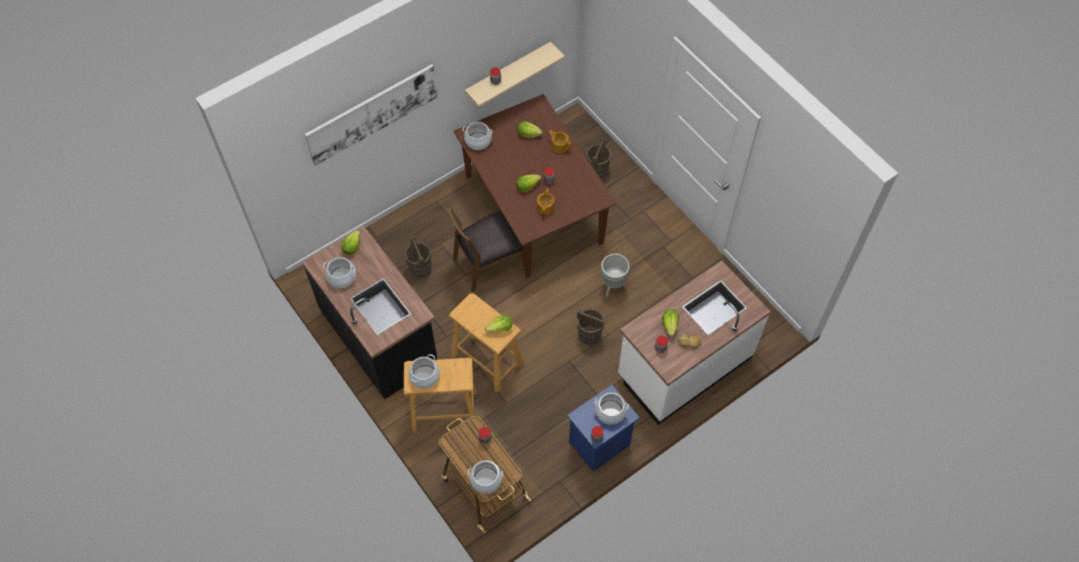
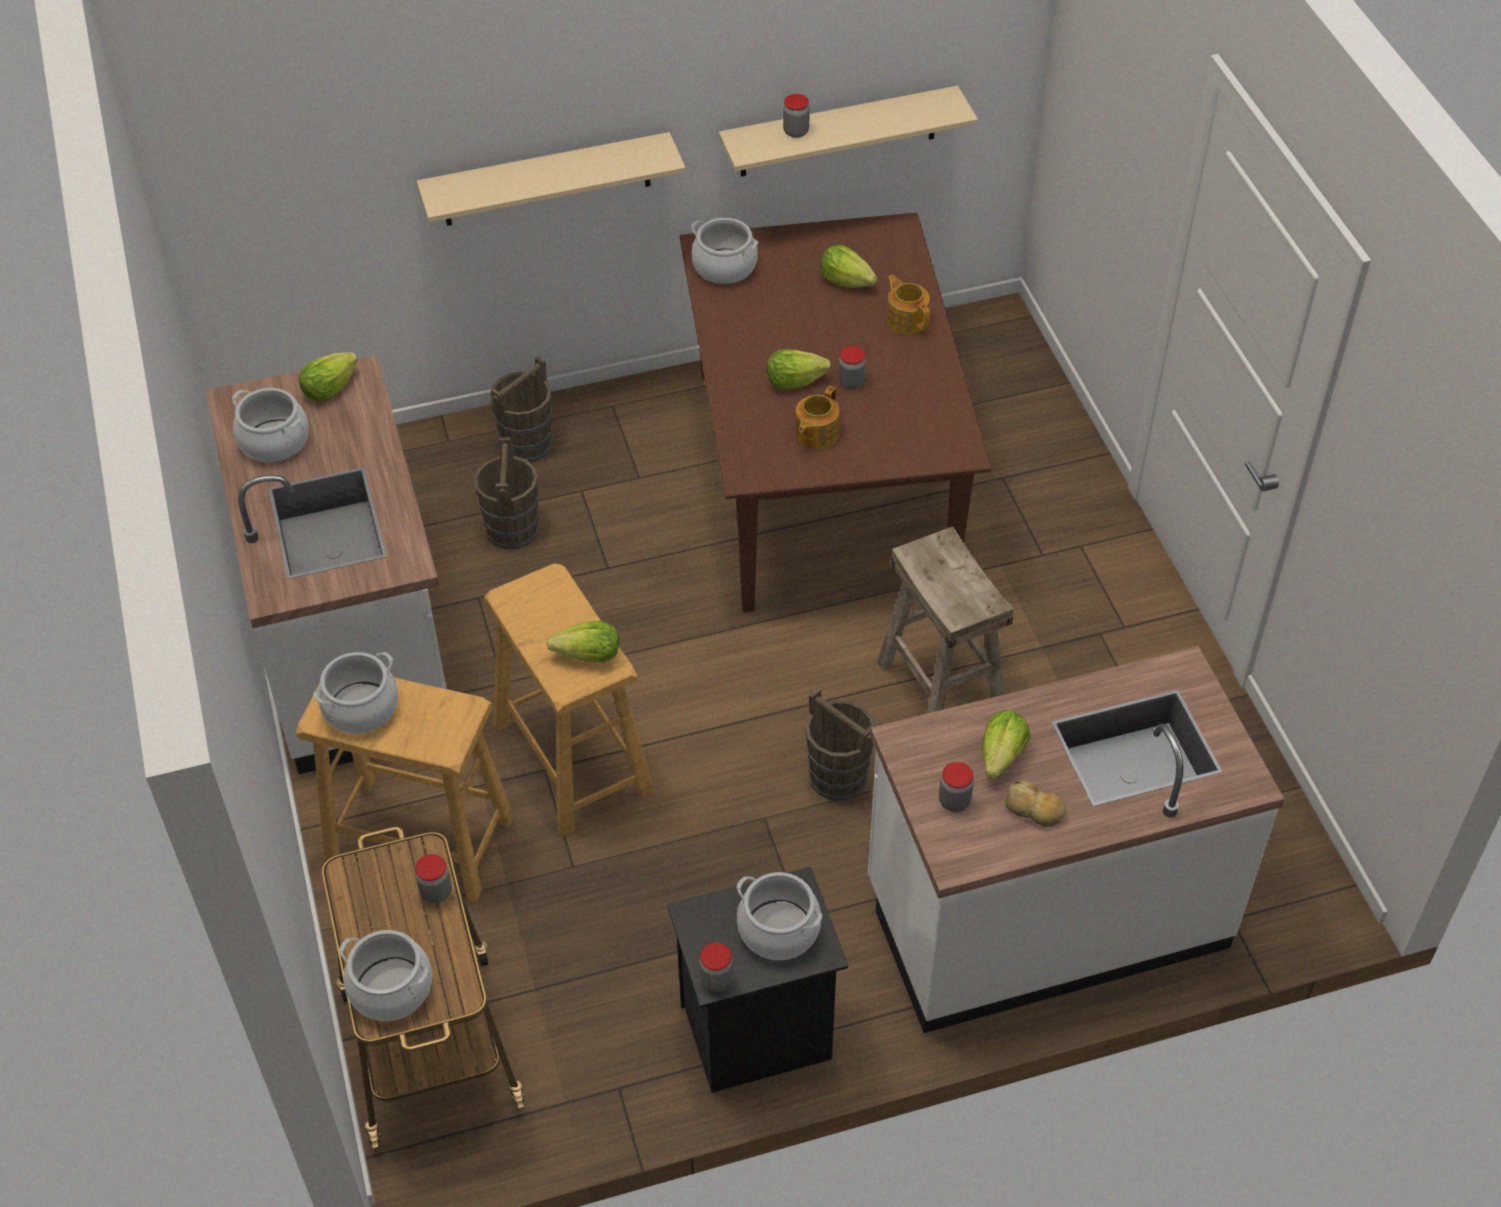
camera: 20 degrees right, 10 degrees down
(372, 113) = (468, 100): picture -> none
(380, 337) = (355, 641): black counter -> white counter
(402, 130) = (546, 180): none -> beige shelf
(489, 263) = (670, 558): brown chair -> none
(597, 171) = (1005, 438): brown bucket -> brown bucket (527, 444)
(600, 444) = (758, 1034): blue nightstand -> black nightstand
(612, 286) = (939, 686): grey planter -> beige stool

